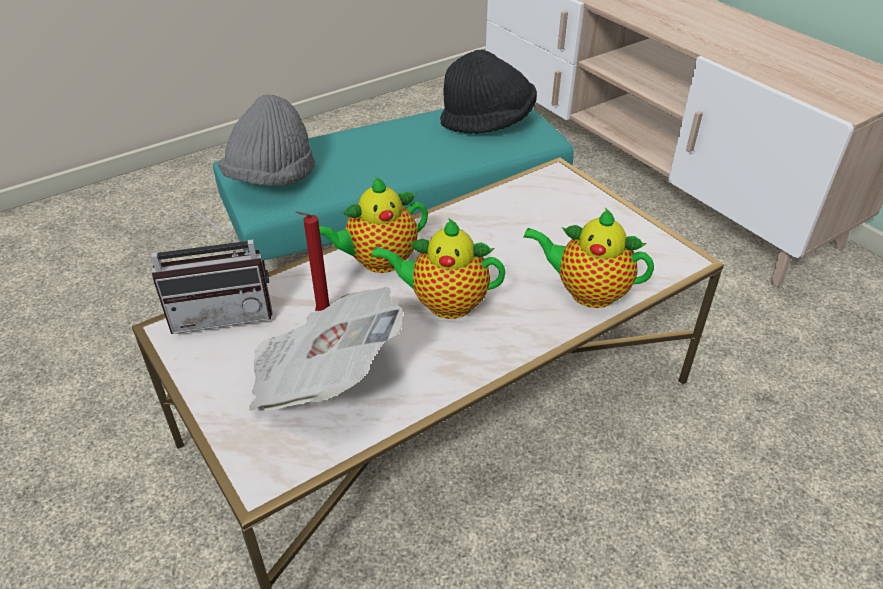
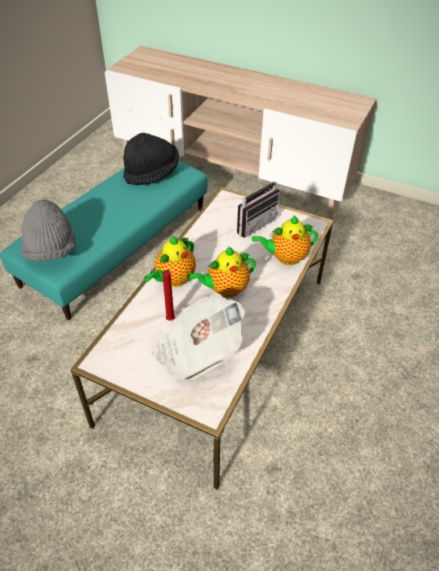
camera: 30 degrees left, 5 degrees up
(223, 313) = (116, 340): radio -> radio (253, 223)

